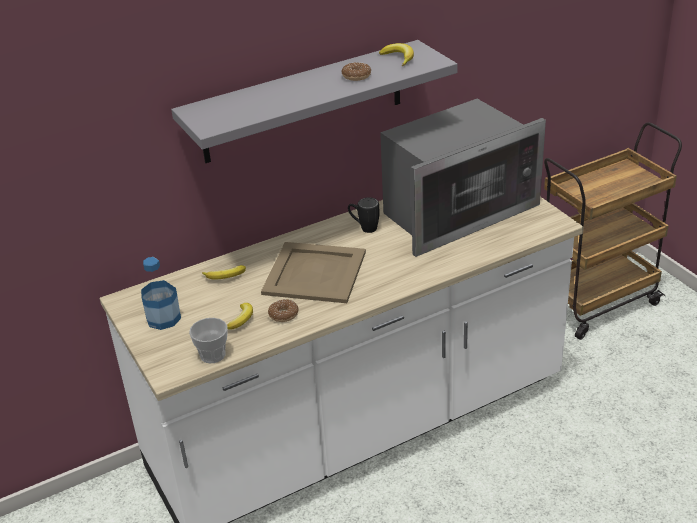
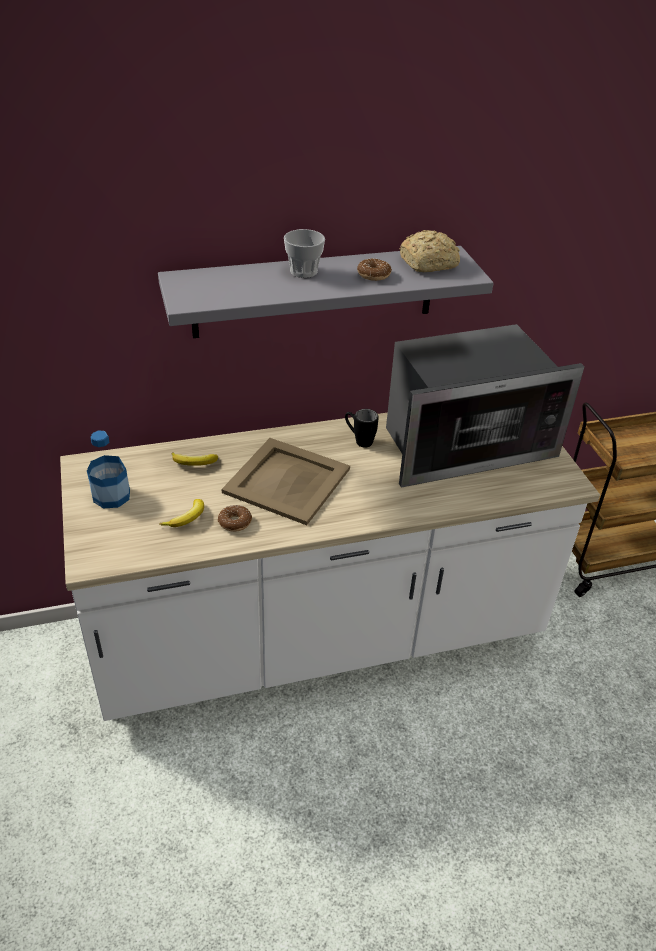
camera: 10 degrees right, 5 degrees up
(212, 355) = (142, 552): cup -> cup (303, 271)
(398, 58) = (430, 263): banana -> bread

